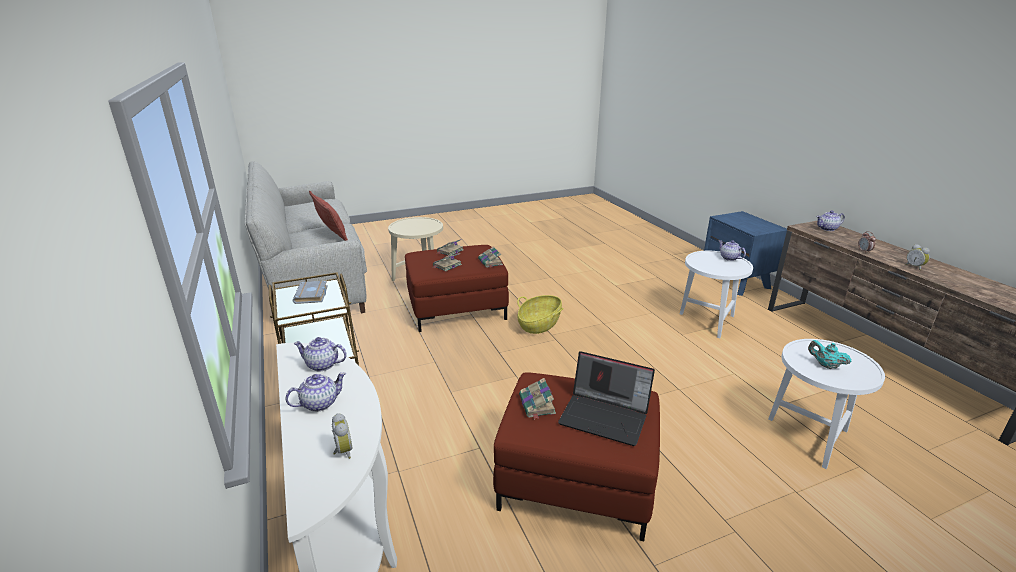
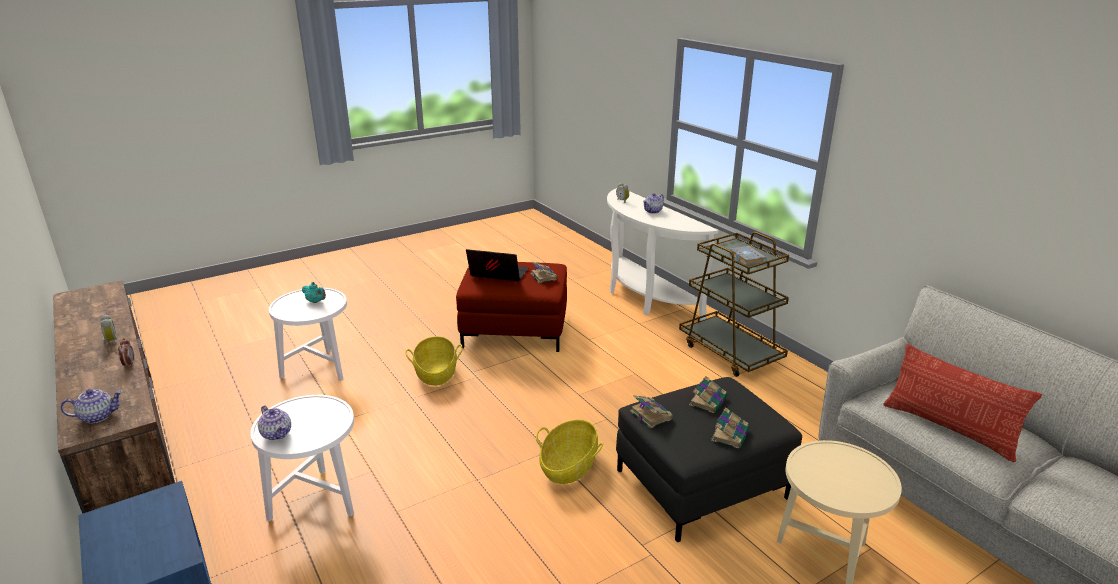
camera: 170 degrees right, 0 degrees up
(322, 365) = (673, 223): teapot -> none
(457, 308) = (700, 485): red ottoman -> black ottoman
(665, 416) = (436, 373): none -> basket

